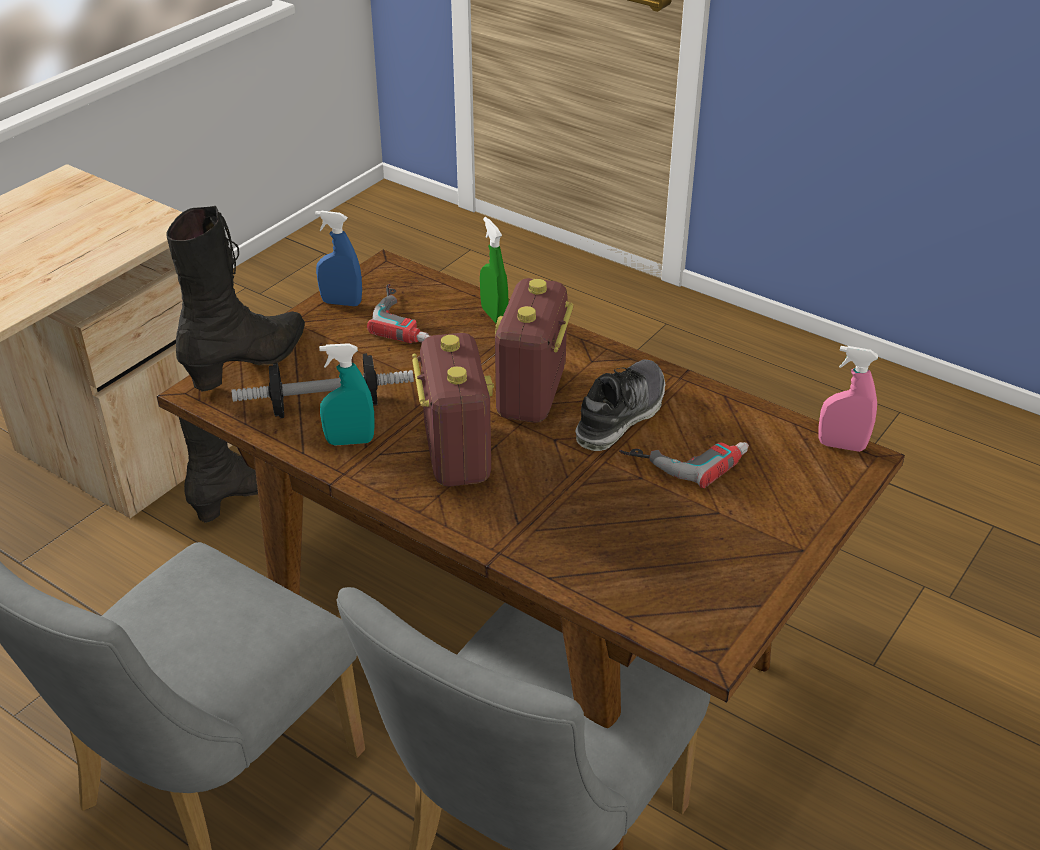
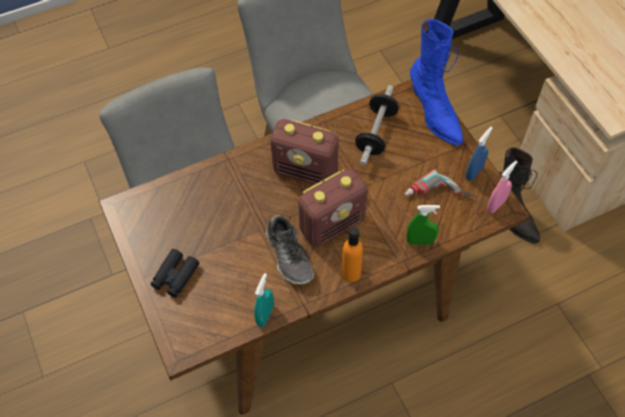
camera: 120 degrees right, 20 degrees up
(249, 363) = (434, 114): black boot -> blue boot
(350, 441) = (342, 133): turquoise spray bottle -> turquoise spray bottle (265, 315)
(531, 395) = (332, 224): radio -> radio turned 105 degrees clockwise
(595, 354) = (351, 273): none -> orange bottle
(685, 457) = (238, 267): power drill -> none
(765, 515) = (175, 276): none -> black binoculars
(841, 445) = (196, 348): pink spray bottle -> pink spray bottle (496, 205)

